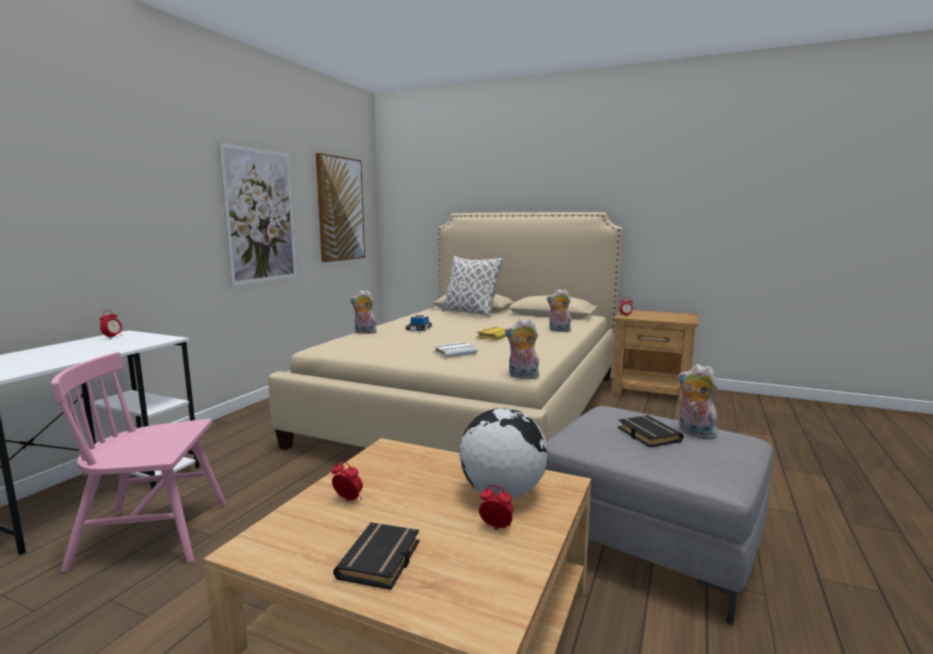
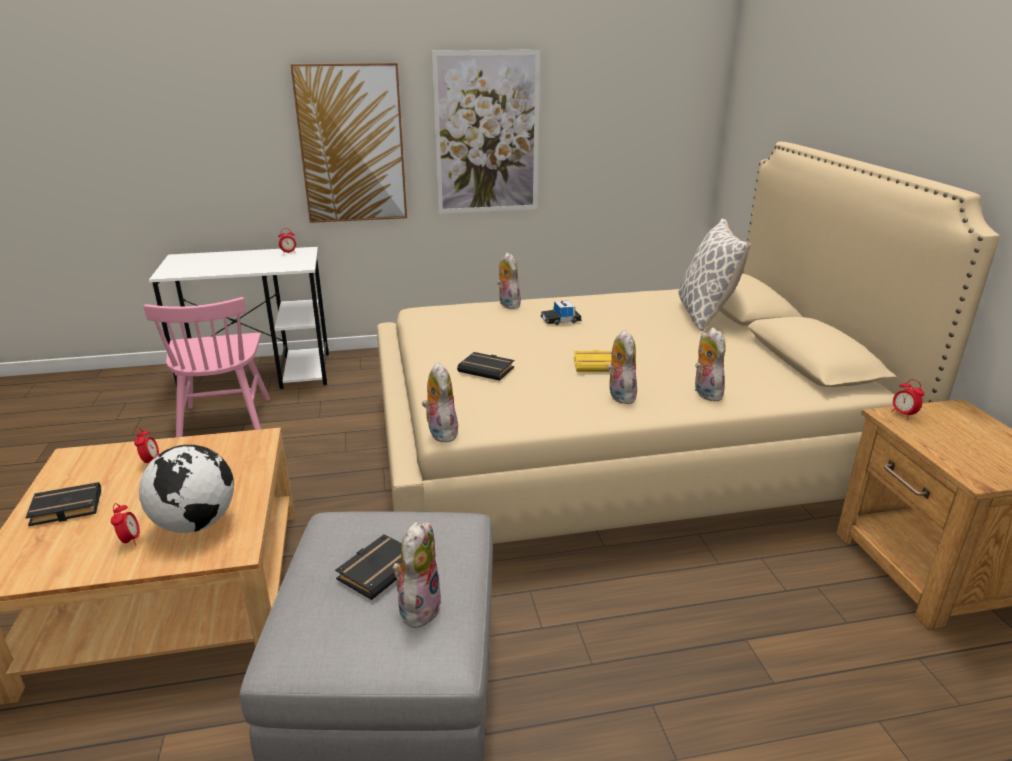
camera: 55 degrees right, 15 degrees up
(153, 535) = (225, 423): pink chair -> pink chair turned 150 degrees counterclockwise
(340, 209) = (634, 118): picture -> picture (352, 144)
(455, 353) = (488, 370): white book -> black book
(537, 341) = (619, 395): none -> plush toy

